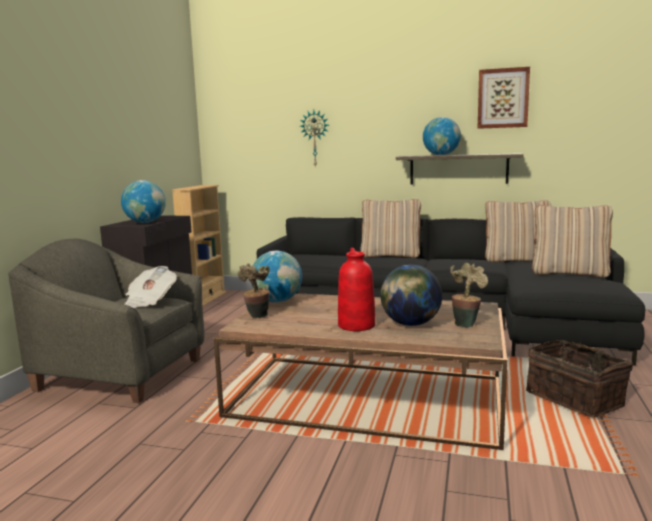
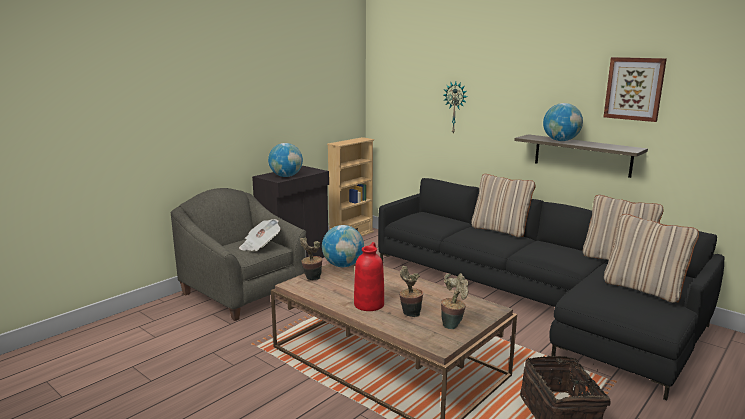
camera: 25 degrees right, 5 degrees up
(410, 324) = (409, 314): globe -> potted plant

